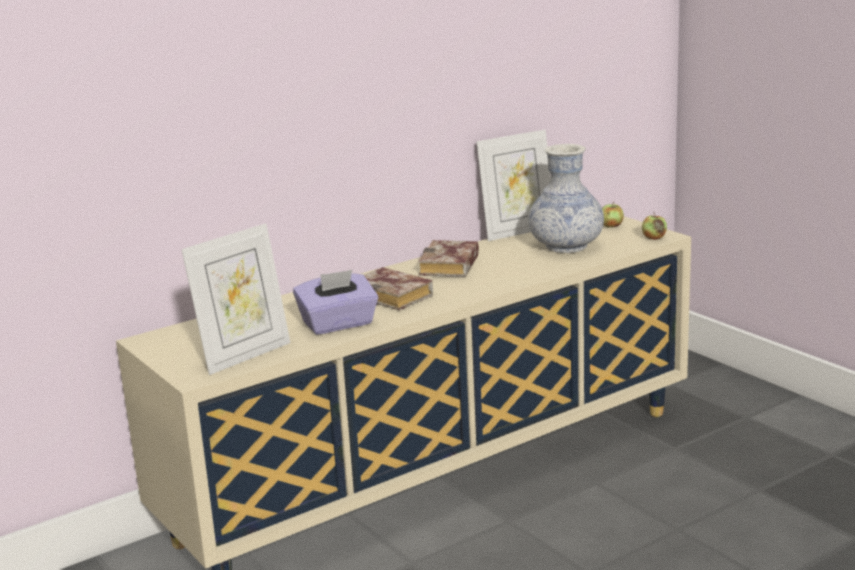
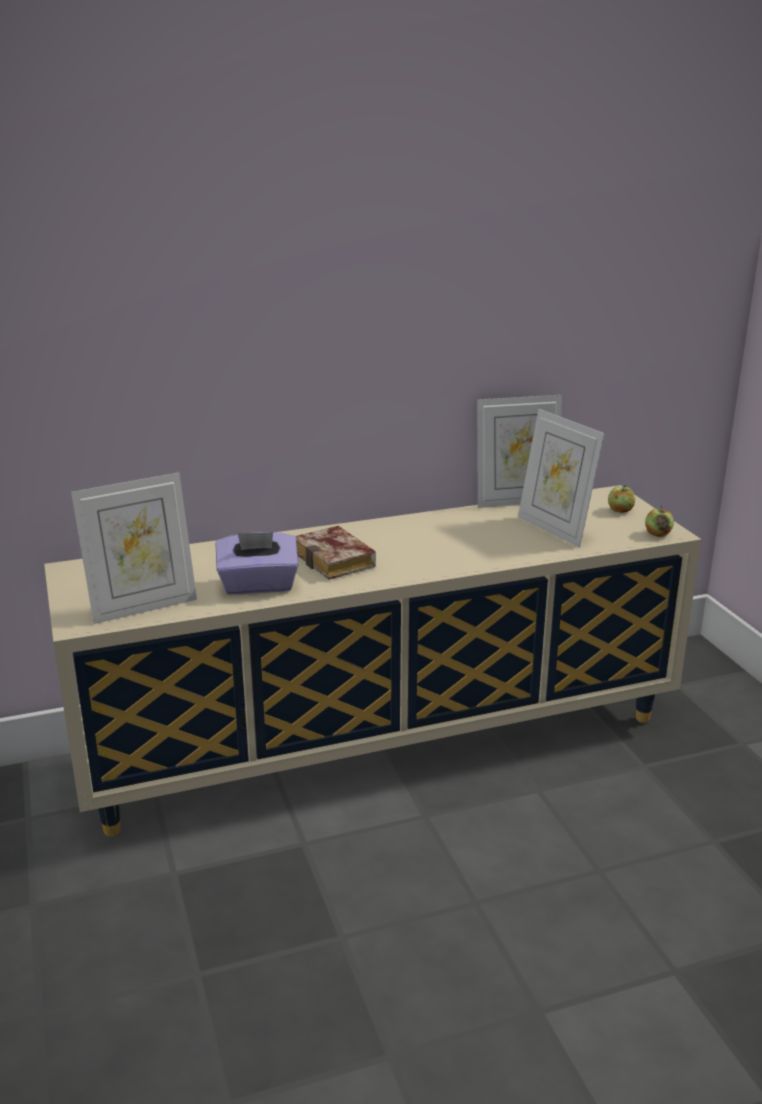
camera: 15 degrees right, 5 degrees up
(451, 267) = (418, 534): book -> none
(566, 247) = (554, 529): vase -> picture frame

